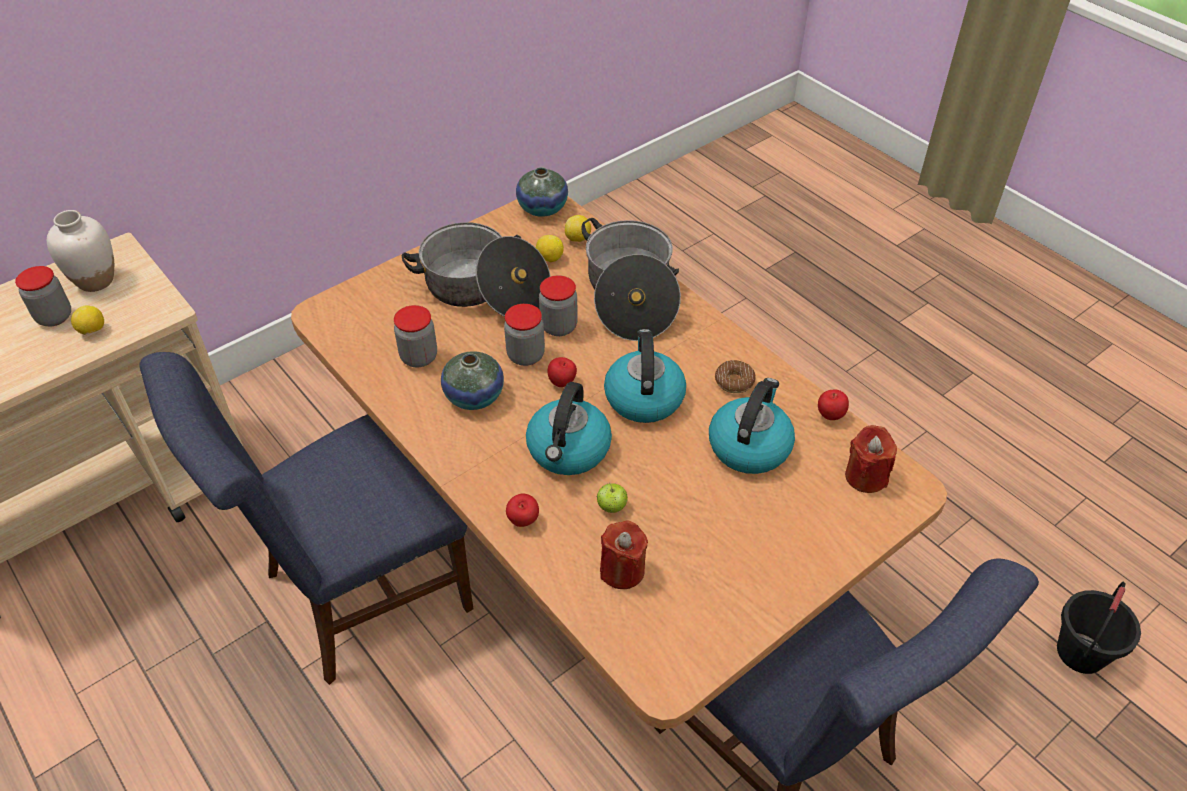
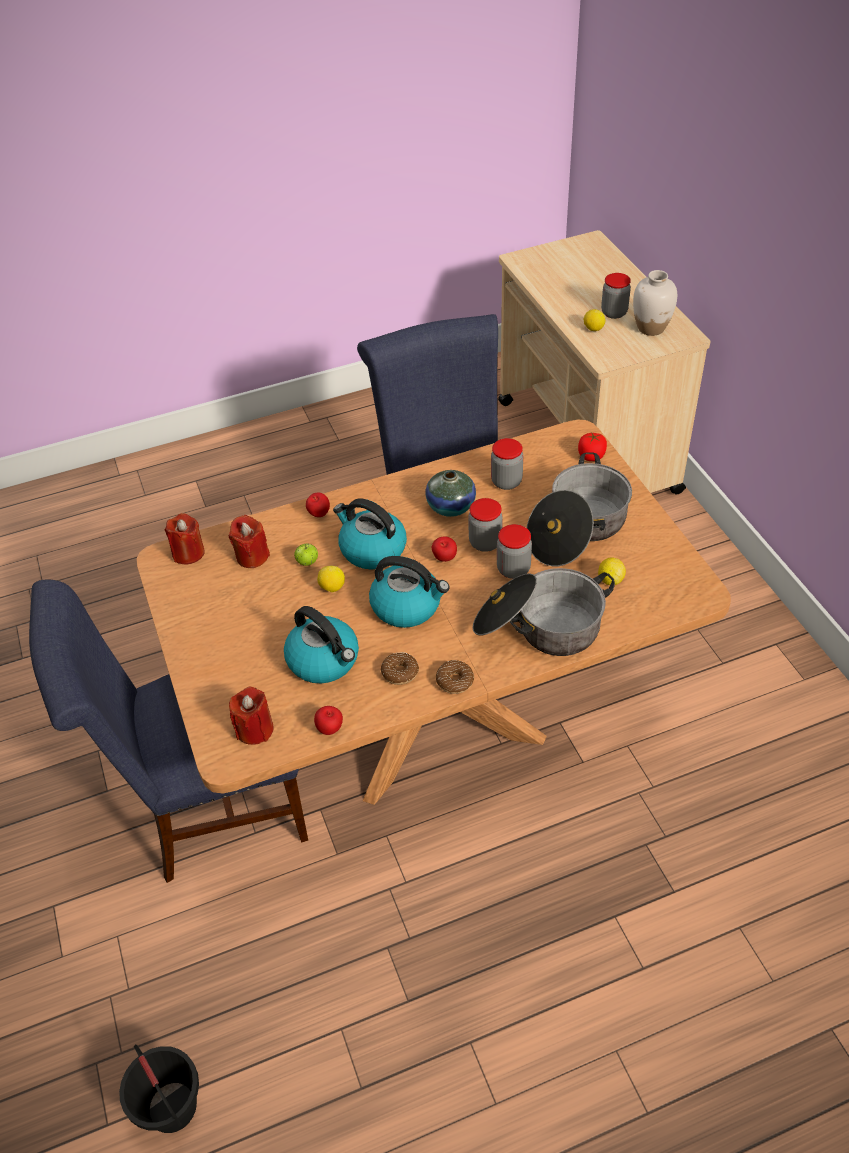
camera: 110 degrees right, 0 degrees up
(360, 297) = (591, 456): none -> tomato
(542, 208) = (694, 589): vase -> none
(578, 239) = (636, 606): lemon -> lemon (332, 587)
(642, 650) = (188, 553): none -> red candle
(724, 340) = (454, 681): none -> donut

